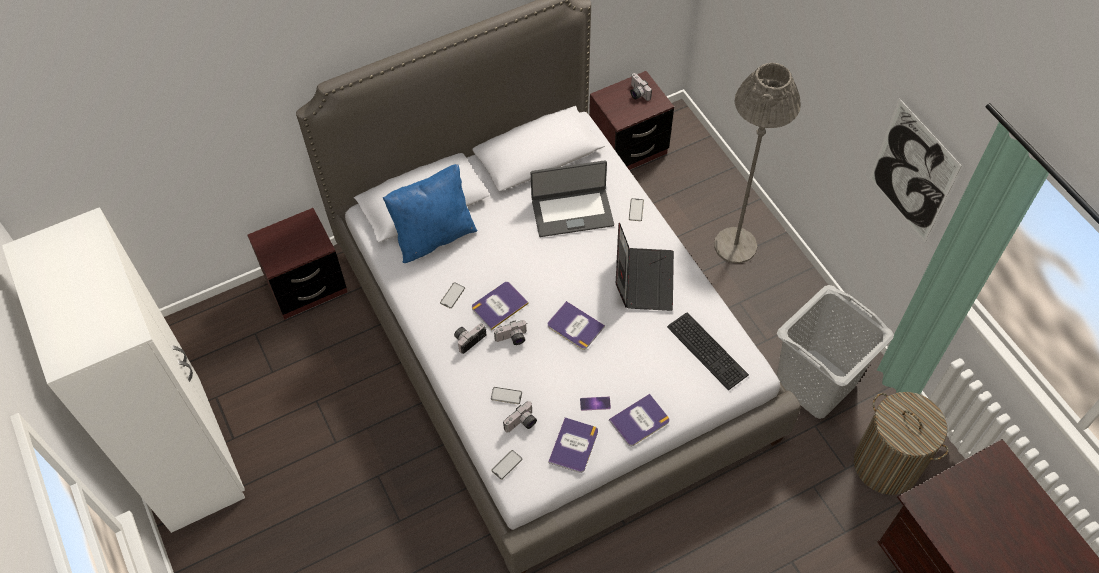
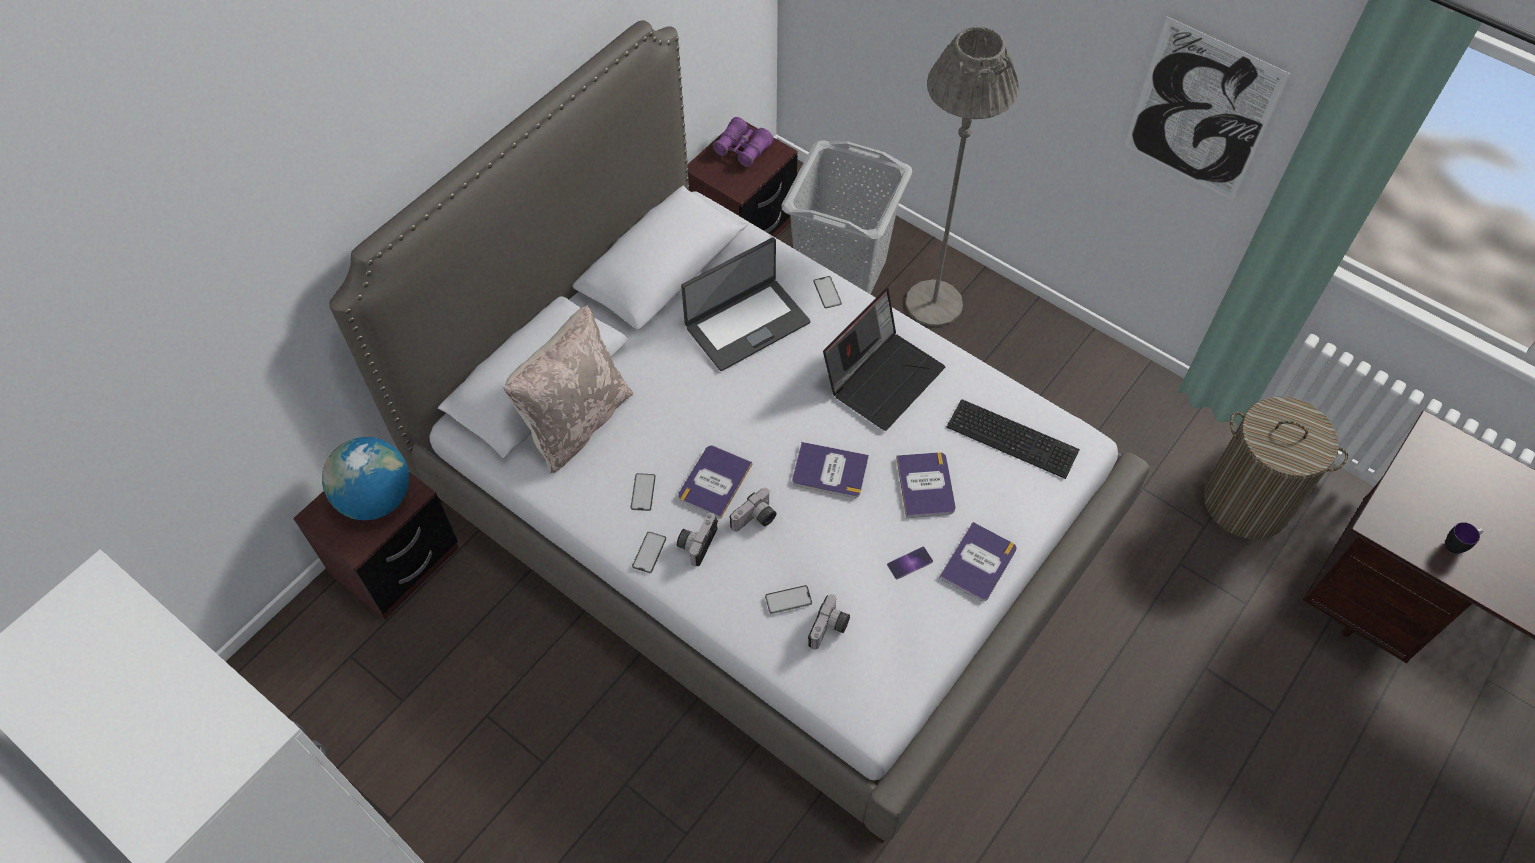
camera: 25 degrees left, 0 degrees up
(299, 240) = (376, 498): none -> globe
(434, 236) = (576, 421): blue pillow -> beige pillow
(506, 465) = (838, 694): phone -> phone (649, 552)
(573, 445) = (912, 631): book -> book (925, 485)
(637, 93) = (742, 149): camera -> purple binoculars
(643, 278) = (883, 377): laptop -> laptop turned 60 degrees clockwise
(816, 383) = (1116, 436): grey laundry basket -> grey laundry basket (842, 272)
(968, 536) = (1457, 545): none -> mug

